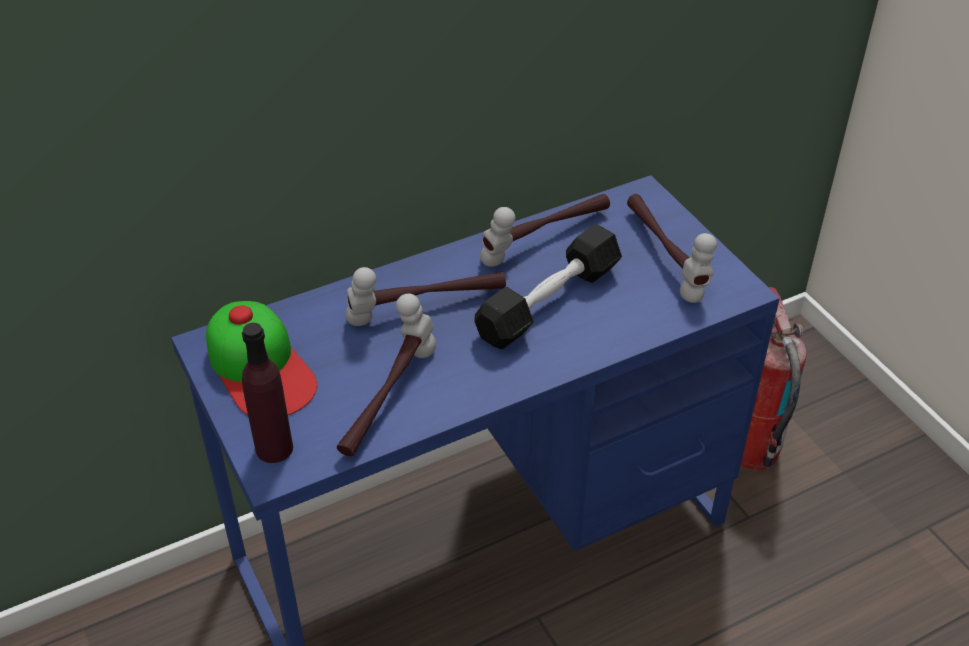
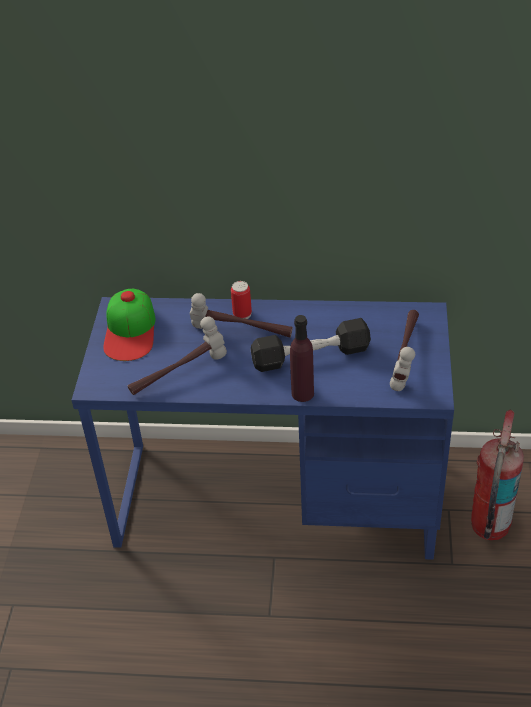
camera: 35 degrees right, 0 degrees up
(274, 448) = (103, 375): purple bottle -> purple bottle (302, 393)
(407, 283) = (242, 314): none -> can
(546, 239) = (343, 318): hammer -> none

